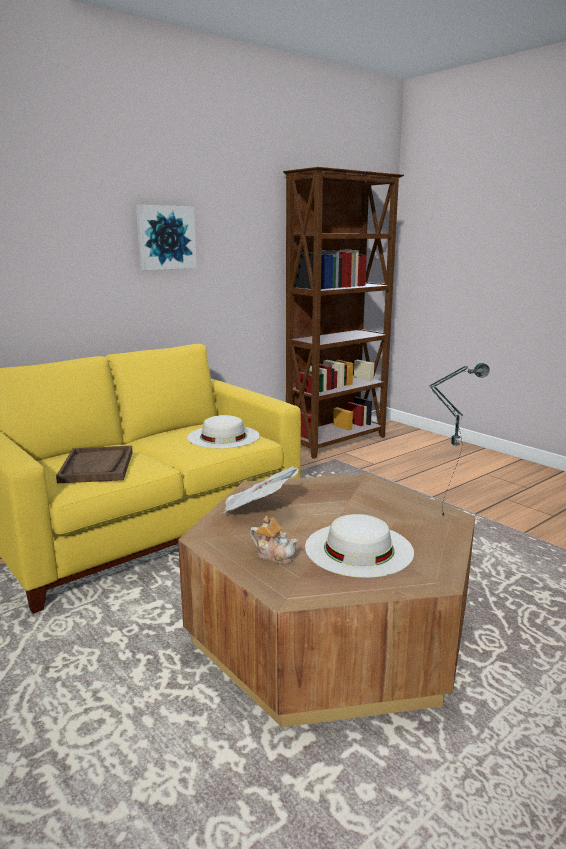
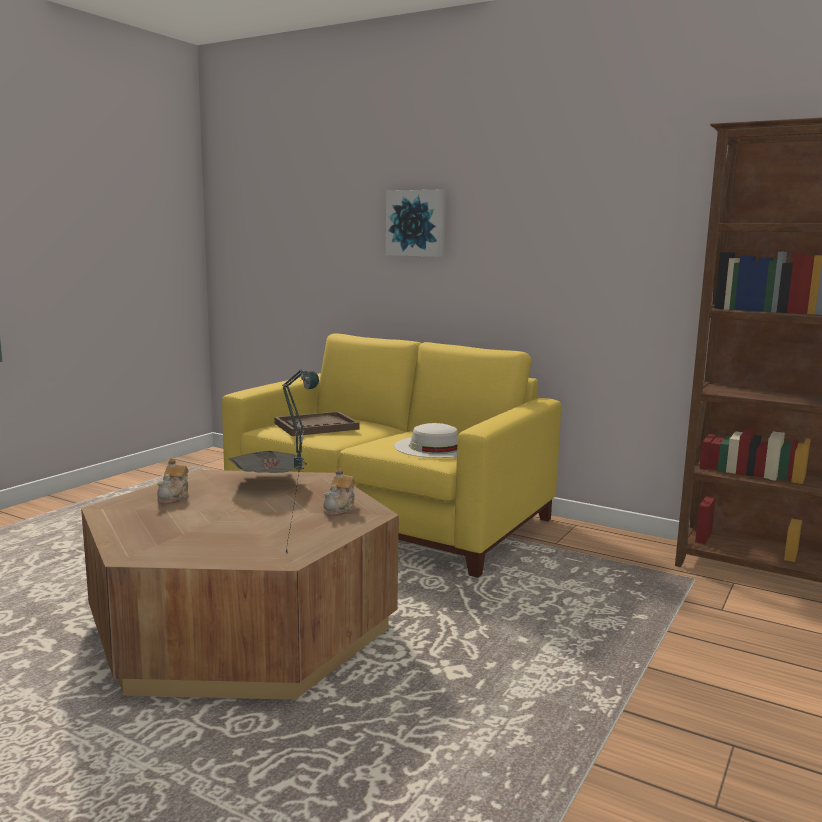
camera: 70 degrees right, 5 degrees down
(165, 237) = (533, 228): picture -> picture (417, 223)
(347, 489) = (340, 509): none -> teapot
(358, 549) = (193, 523): white hat -> none

